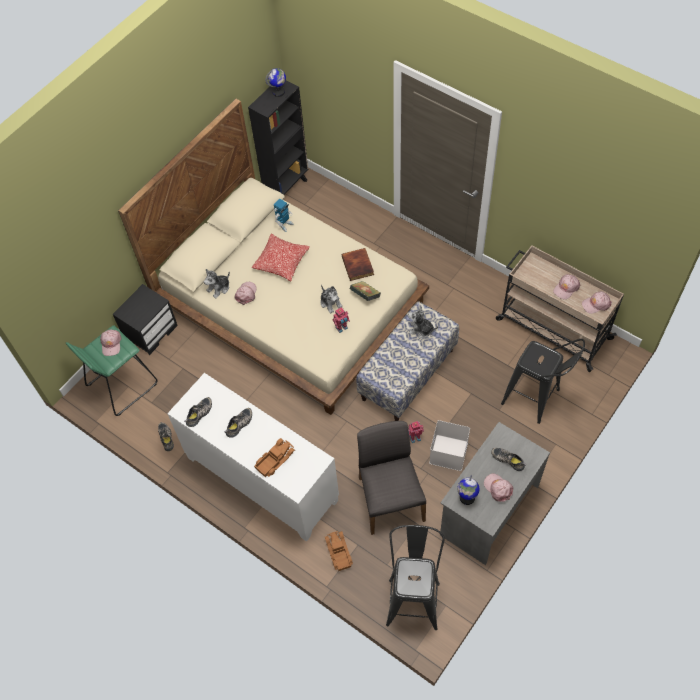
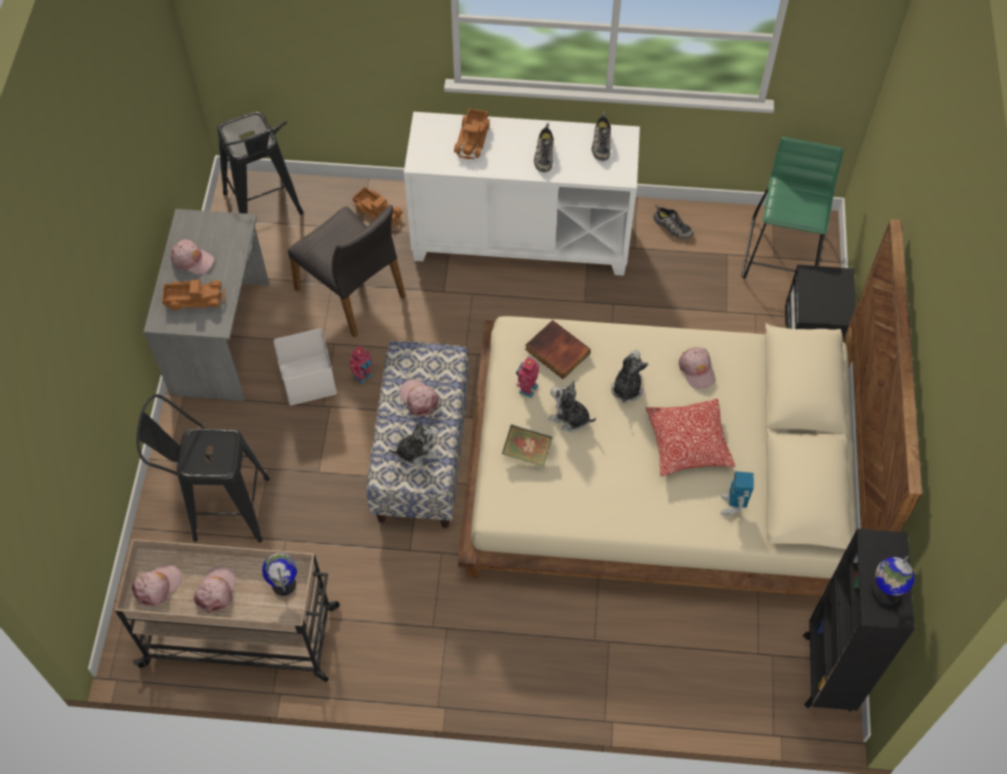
camera: 145 degrees right, 0 degrees up
(111, 344) = (803, 207): pink cap -> pink cap (419, 399)
(219, 288) = (742, 360): plush toy -> plush toy (627, 388)
(358, 265) = (570, 495): book -> book (556, 352)
(467, 497) = (226, 233): globe -> globe (284, 584)
(508, 459) = (194, 298): shoe -> toy truck

